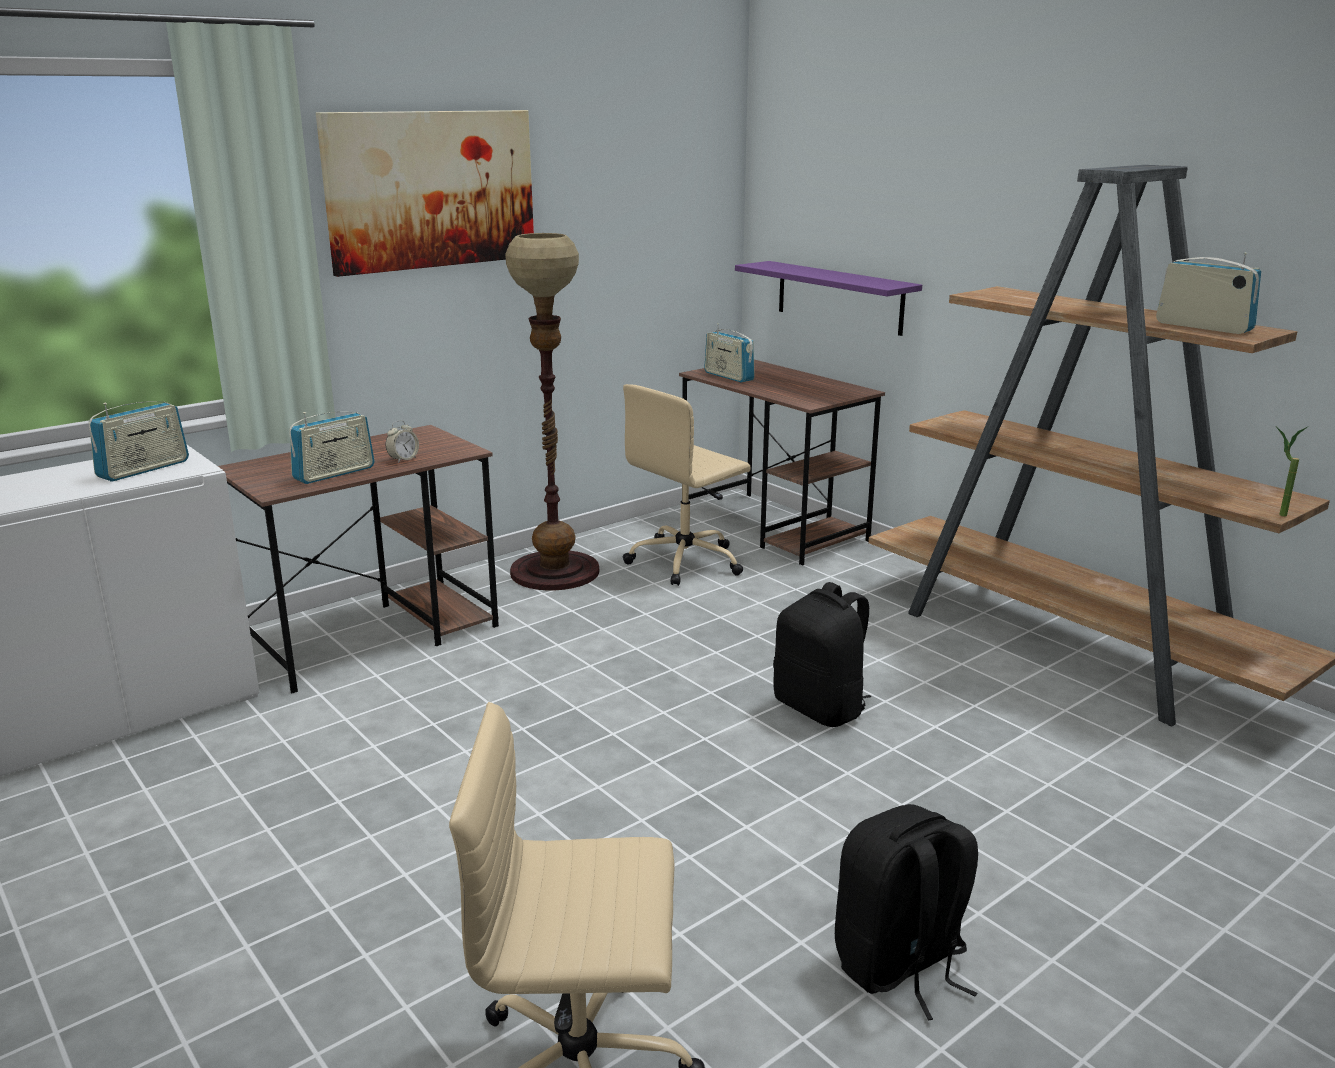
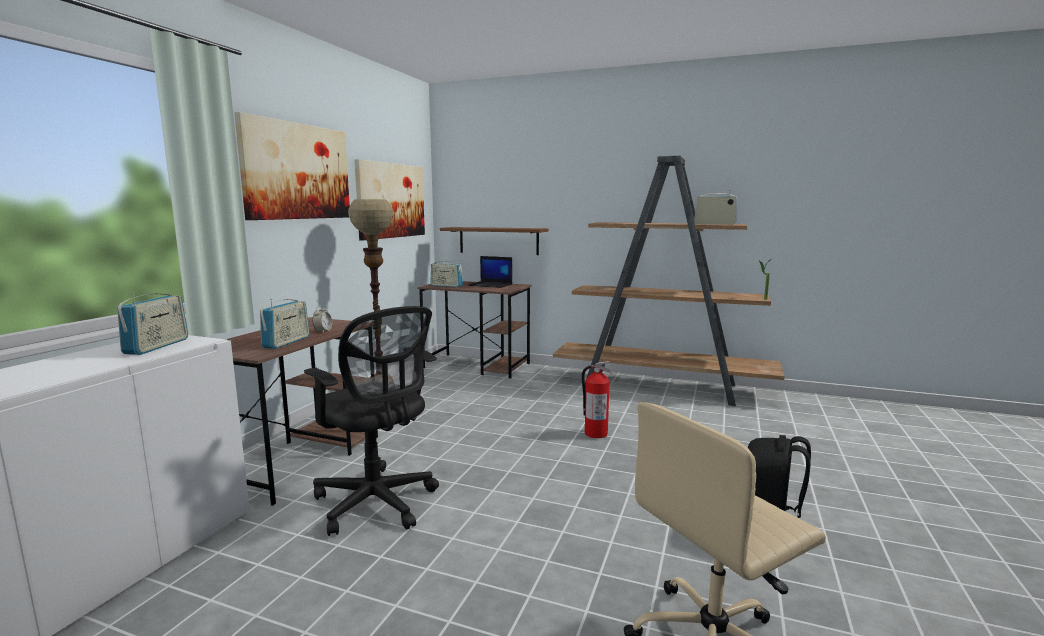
camera: 30 degrees left, 10 degrees down
(401, 729) = (377, 504): none -> black office chair
(635, 218) = (391, 200): none -> picture
(686, 561) = (450, 387): beige office chair -> none
(808, 383) = (491, 285): none -> laptop
(821, 708) = (595, 433): black backpack -> fire extinguisher
(839, 297) = (498, 240): purple shelf -> brown shelf

